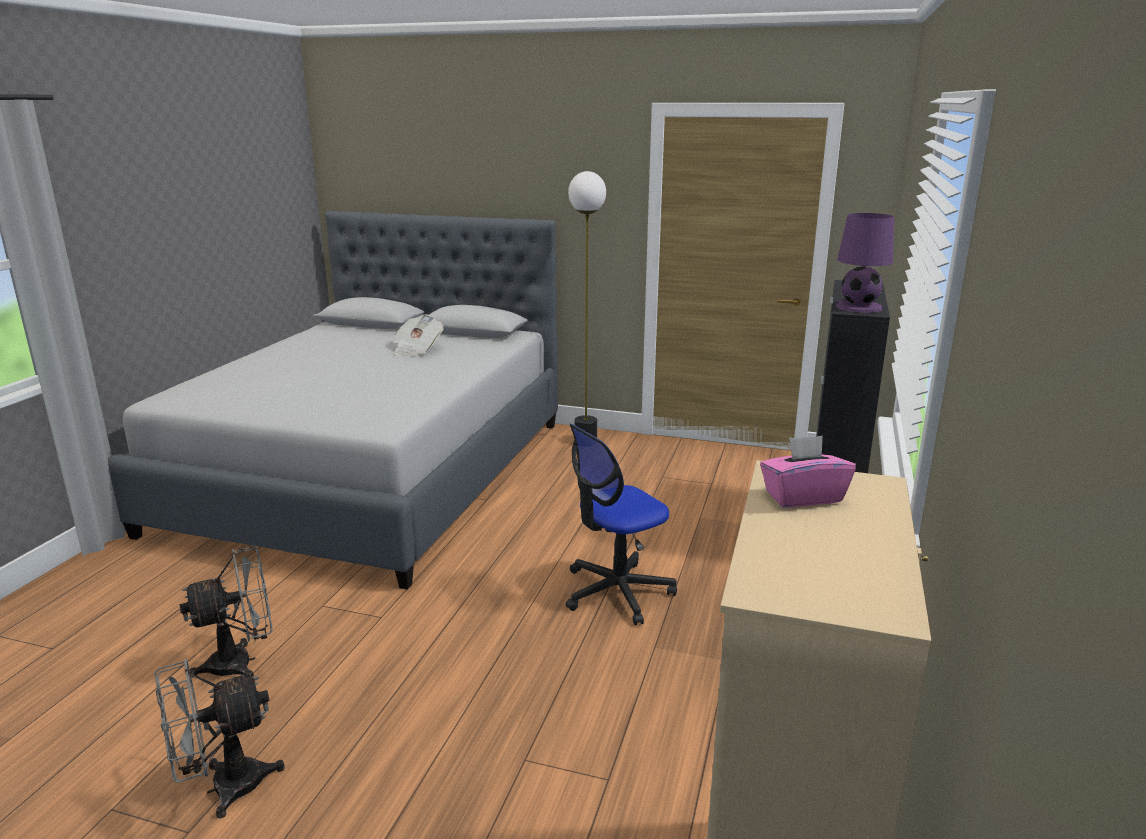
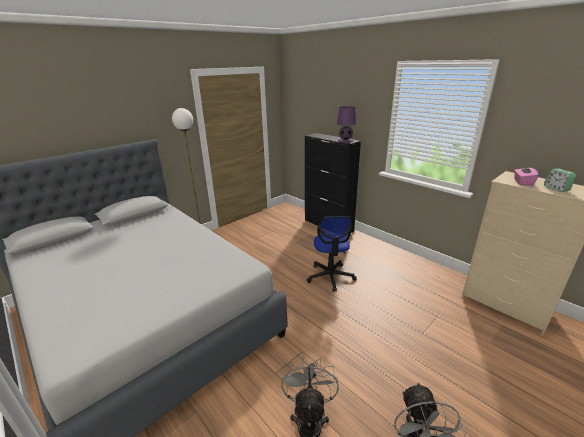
camera: 60 degrees left, 5 degrees up
(417, 349) = (136, 235): newspaper -> none
(800, 541) = (556, 189): none -> alarm clock

